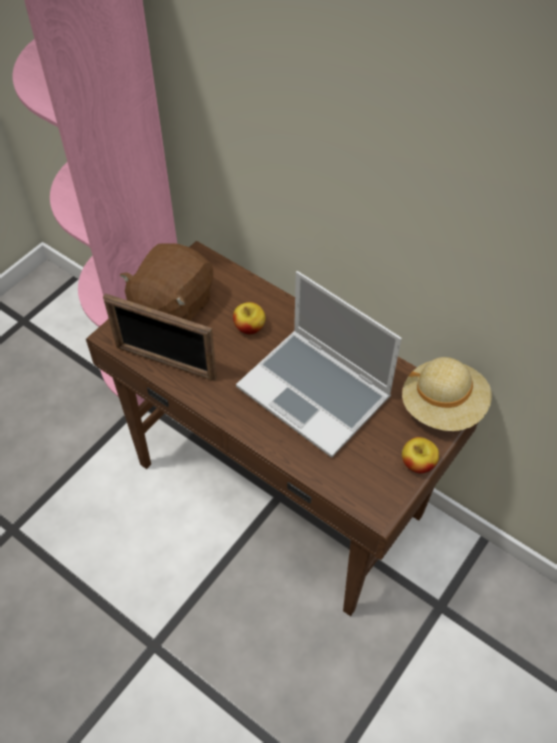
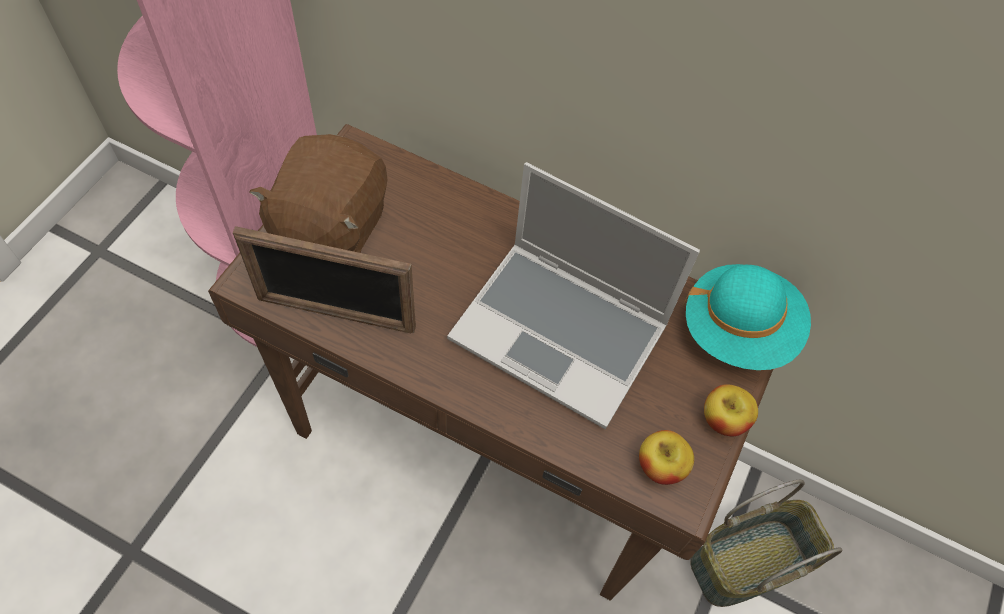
camera: 15 degrees left, 5 degrees up
(249, 327) = (448, 245): apple -> apple (660, 466)
(443, 406) = (738, 330): beige hat -> turquoise hat
(464, 605) = (748, 561): none -> basket

